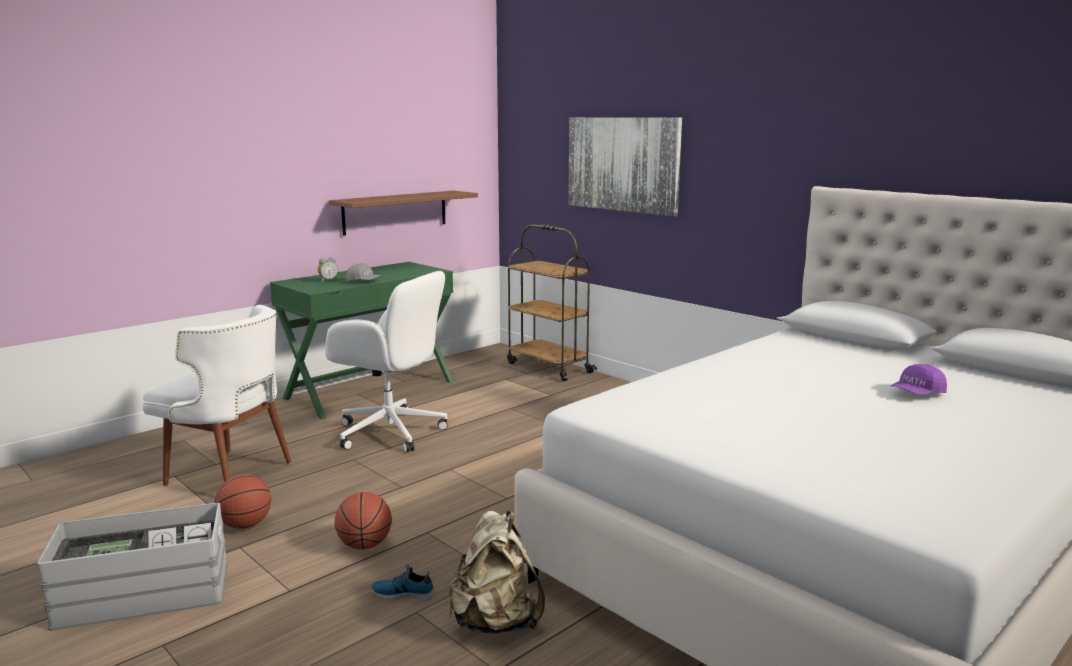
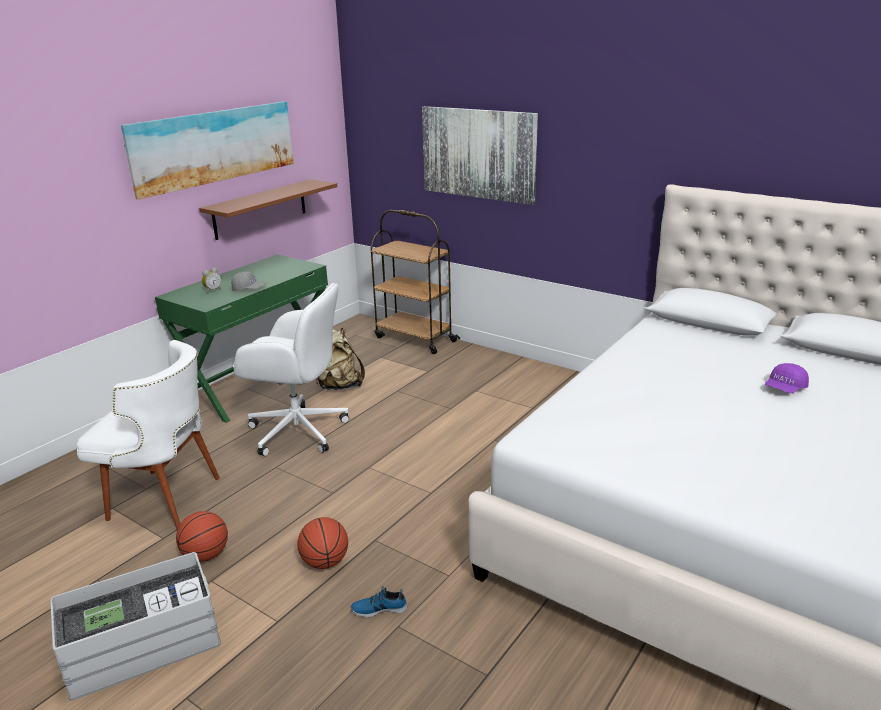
camera: 10 degrees left, 10 degrees up
(350, 141) = (213, 146): none -> picture
(496, 622) = (469, 626): beige backpack -> beige backpack (340, 386)

